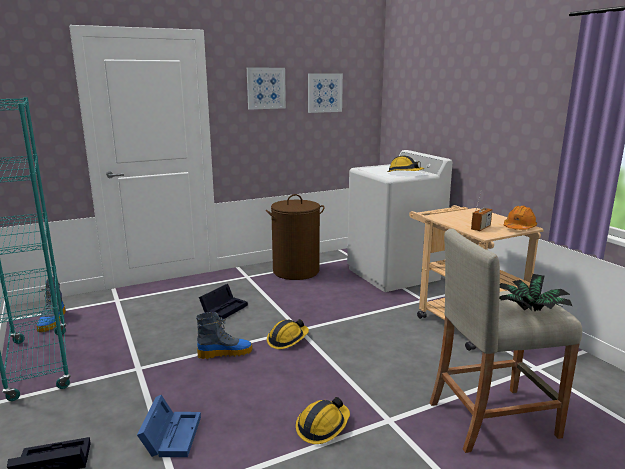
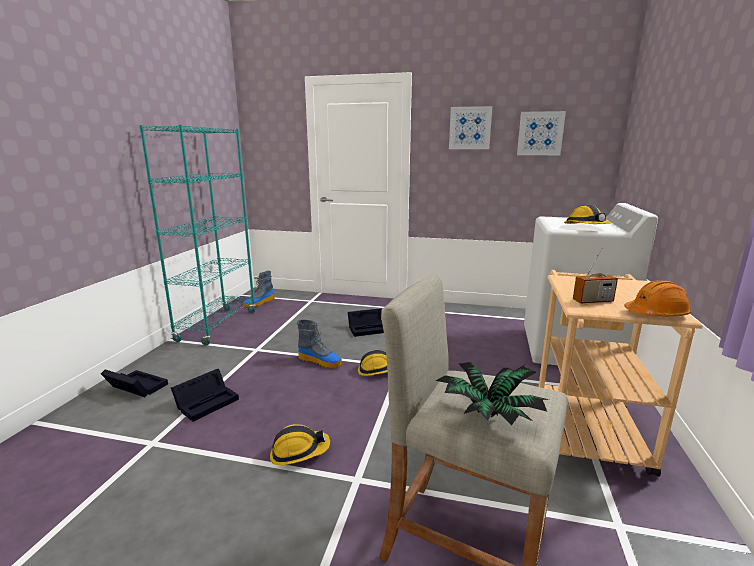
camera: 40 degrees right, 0 degrees up
(172, 434) = (208, 402): blue storage box -> black storage box
(296, 271) = (470, 317): brown laundry basket -> none

